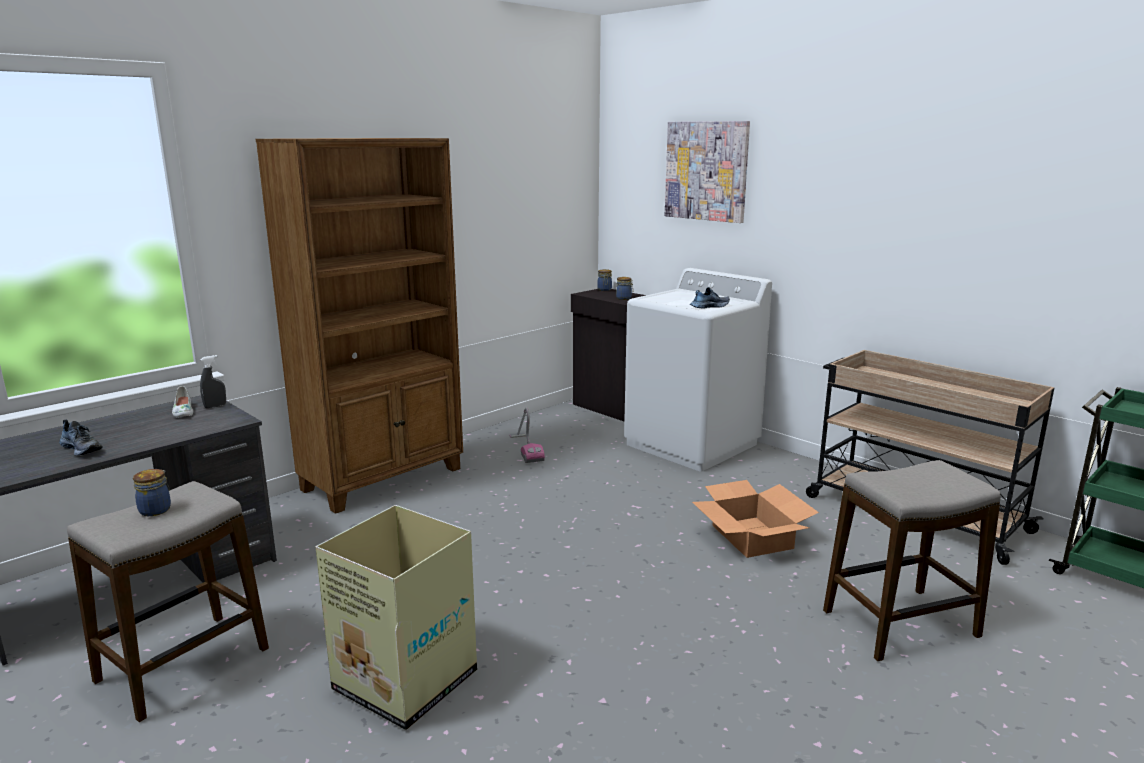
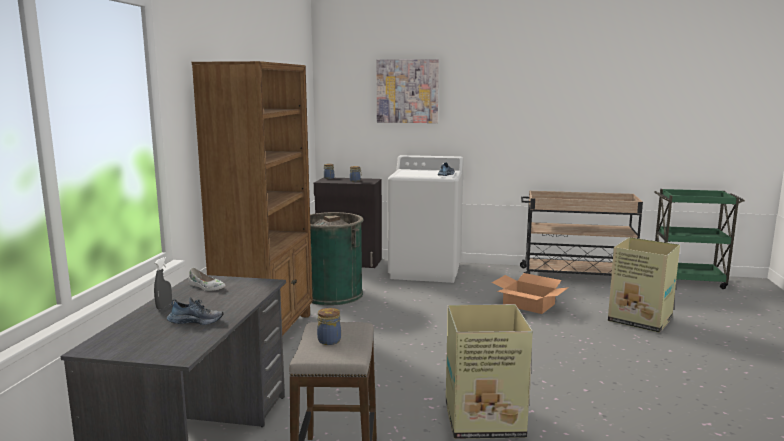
camera: 35 degrees left, 5 degrees down
(215, 406) = (223, 279): grey spray bottle -> grey spray bottle (164, 306)
(526, 448) = (332, 294): vacuum cleaner -> green trash can
(901, 624) = (641, 320): stool -> cardboard box

